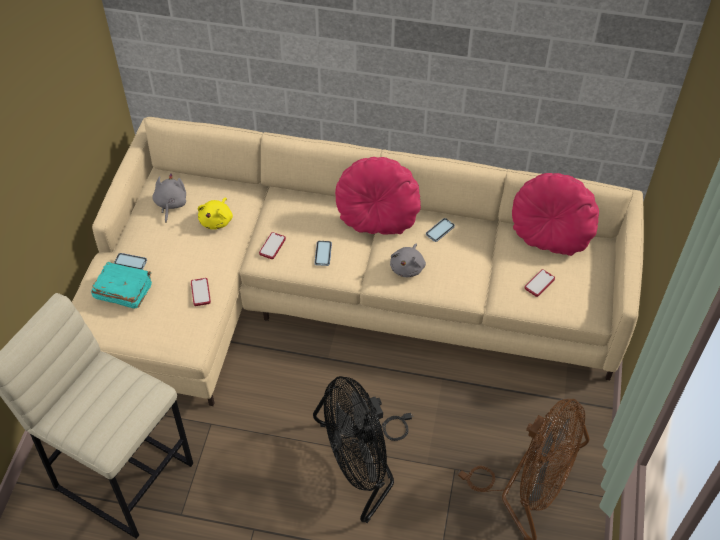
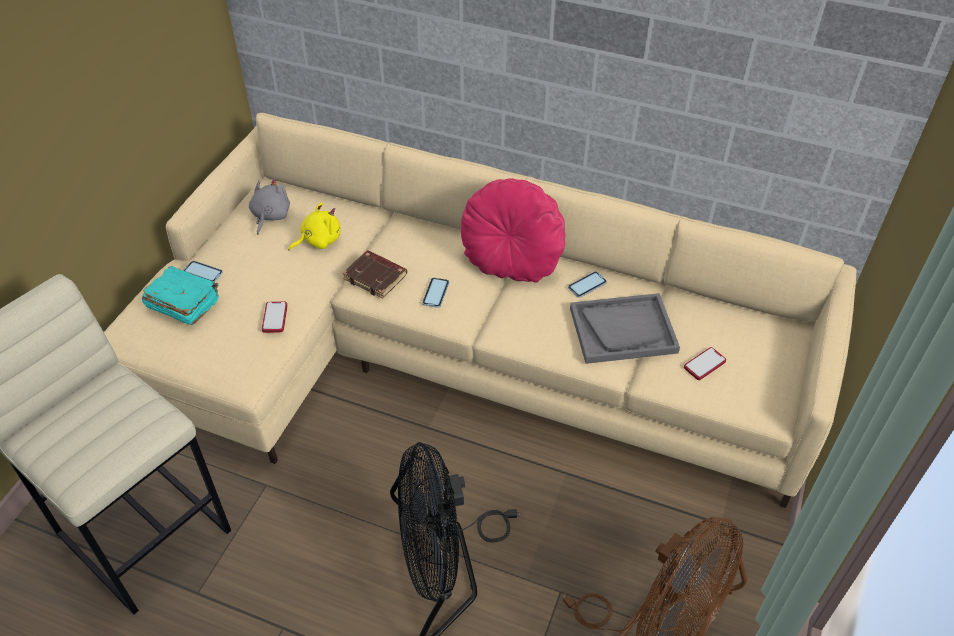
camera: 10 degrees right, 5 degrees down
(217, 220) = (319, 240): yellow plush toy -> yellow plush toy turned 150 degrees counterclockwise
(272, 246) = (376, 277): phone -> brown book
(408, 267) = (537, 323): grey plush toy -> none
(474, 264) = (623, 330): none -> grey tray
(549, 239) = (726, 313): pink pillow -> none

